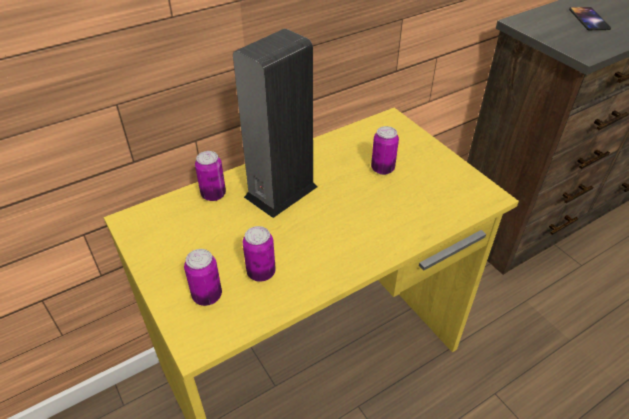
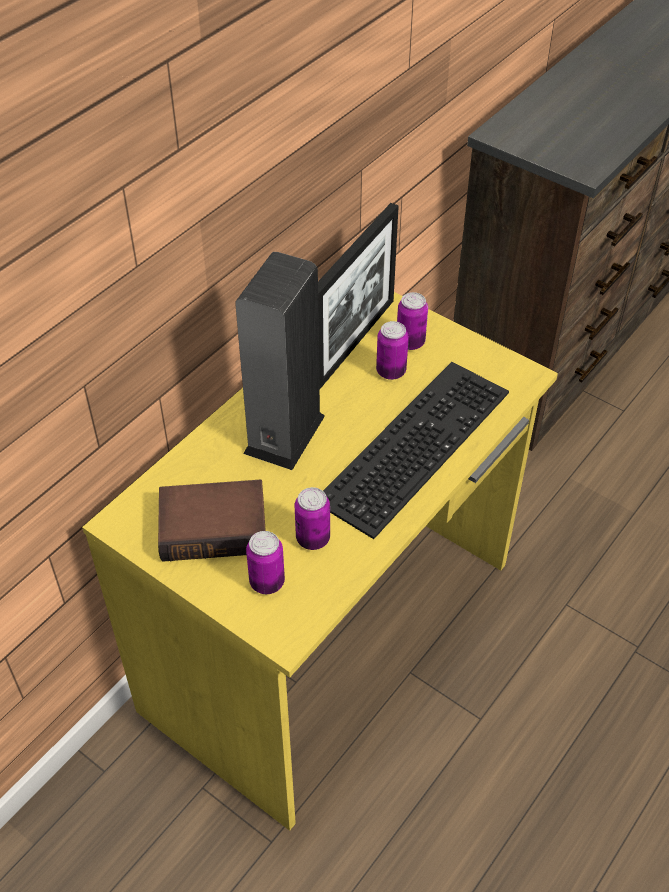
camera: 20 degrees left, 5 degrees up
(194, 241) = (215, 525): none -> book
(213, 194) = (203, 460): can -> can (410, 342)
(364, 144) = (354, 342): none -> picture frame
(376, 221) = (412, 441): none -> keyboard
(588, 19) = (575, 112): phone -> none

